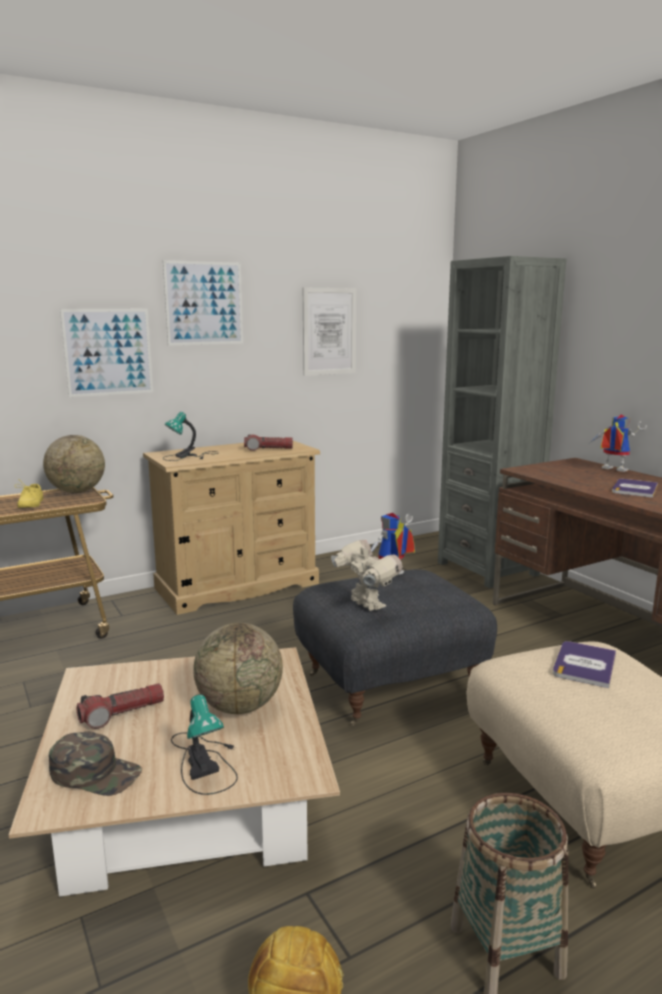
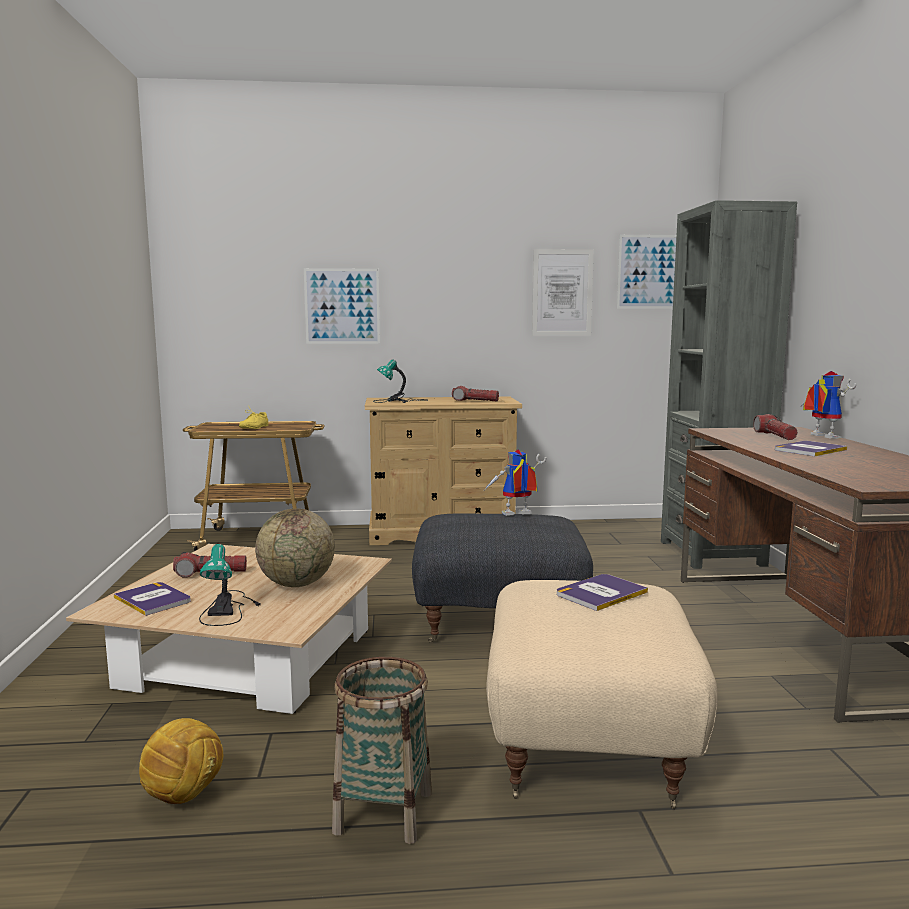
camera: 25 degrees right, 5 degrees down
(77, 491) = (298, 423): globe -> none
(96, 773) = (153, 599): green cap -> book
(204, 303) = (432, 264): picture -> picture (653, 272)
(365, 605) = (459, 528): toy robot -> none
(581, 473) = (775, 436): none -> flashlight

